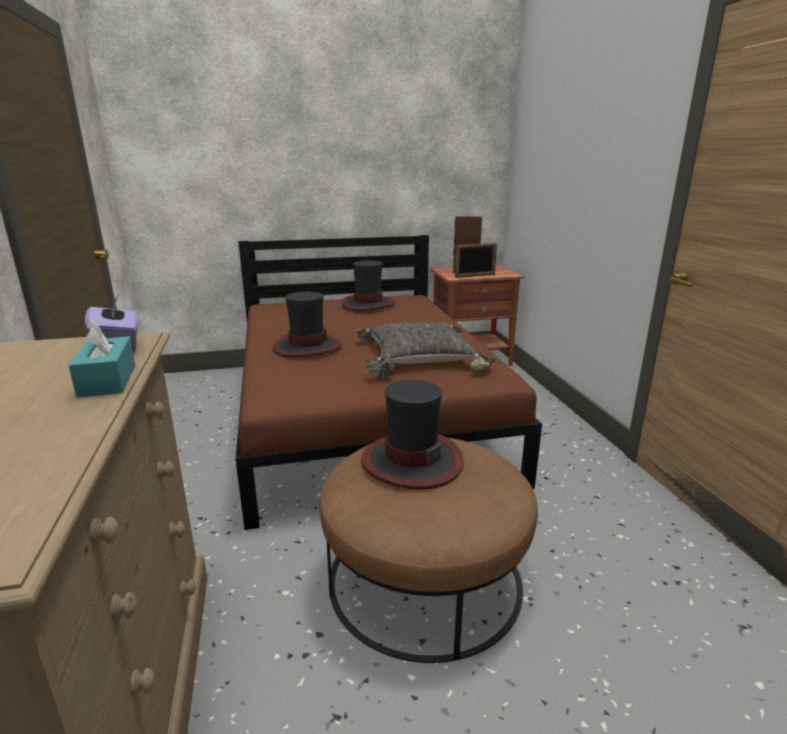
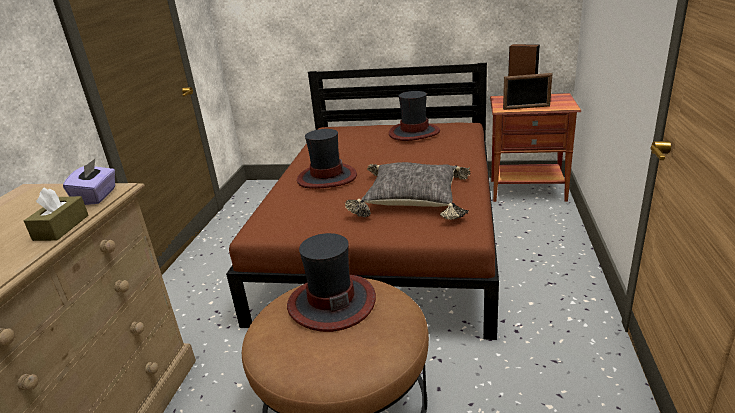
camera: 25 degrees right, 5 degrees up
(108, 380) = (61, 227): turquoise tissue box -> brown tissue box

